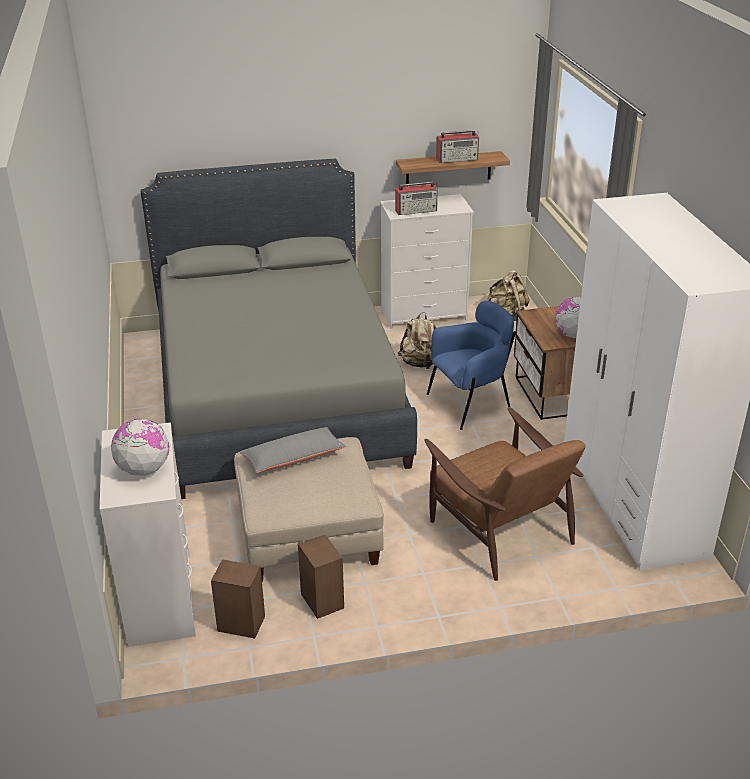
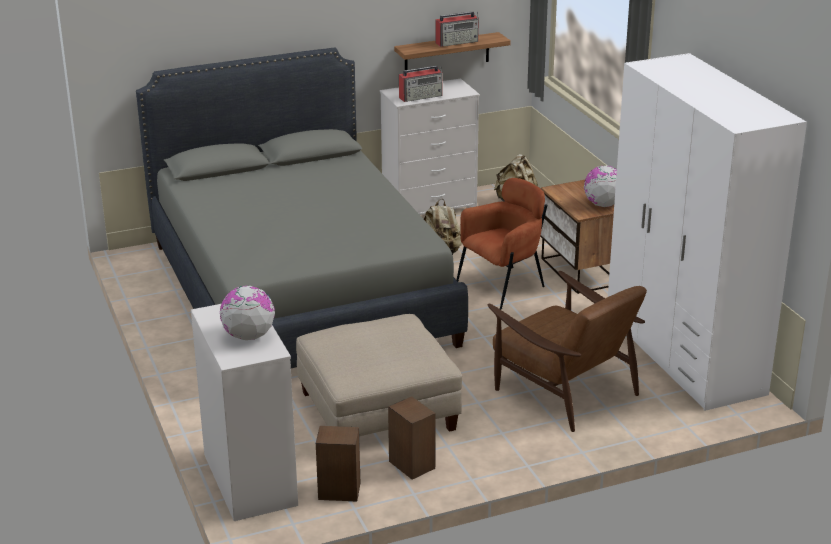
camera: 10 degrees left, 5 degrees down
(293, 458) = (359, 335): grey pillow -> none
(470, 404) = (503, 286): blue armchair -> brown armchair

